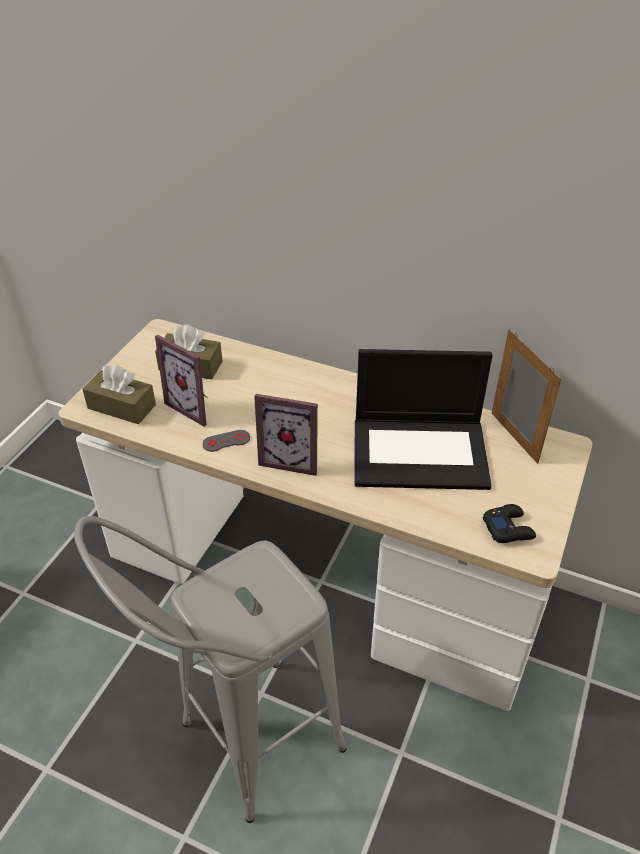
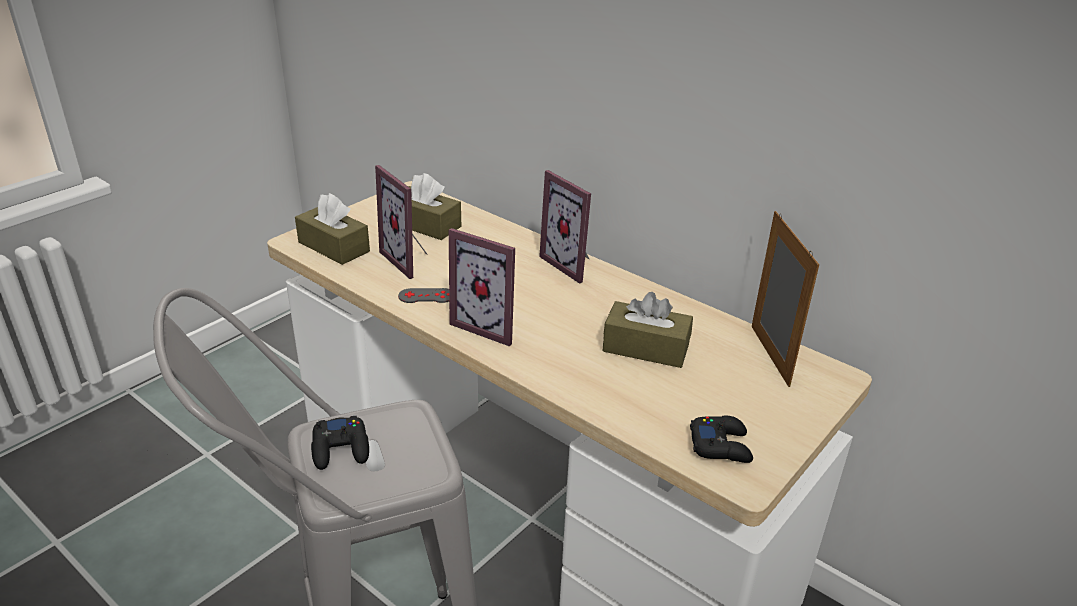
camera: 15 degrees right, 10 degrees down
(222, 602) = (341, 448): none -> black game controller
(332, 382) = (573, 264): none -> picture frame
(421, 452) = (645, 348): laptop -> brown tissue box

